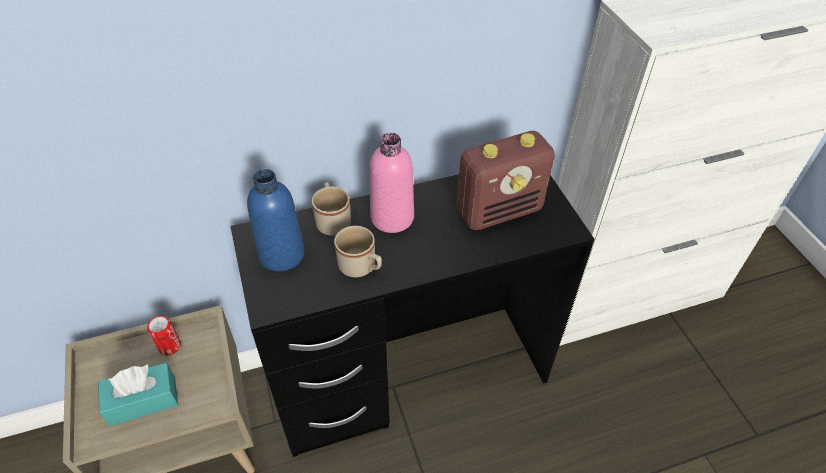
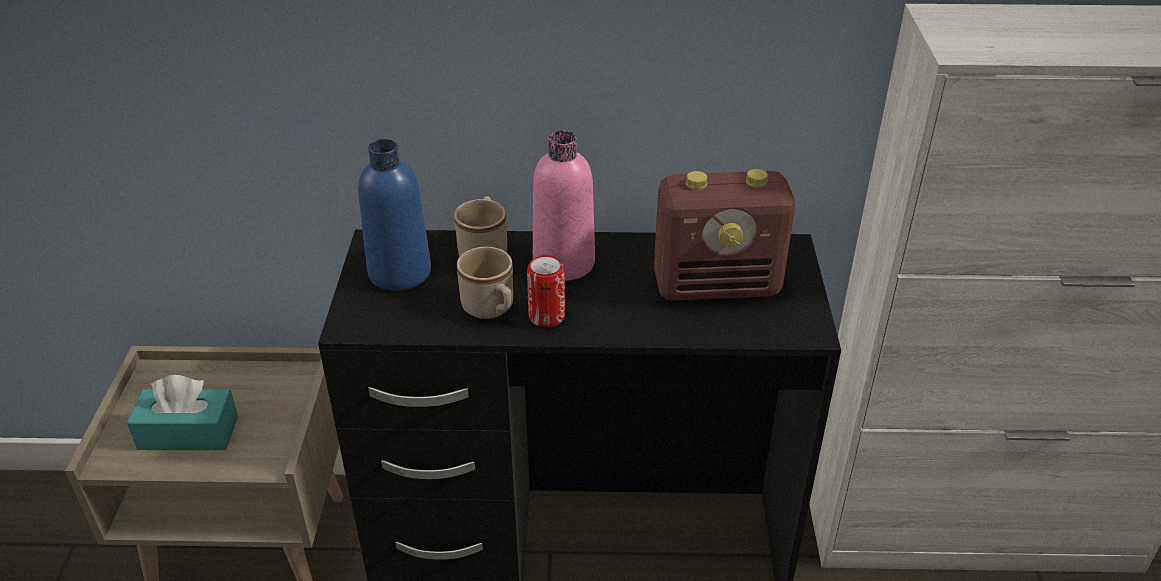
camera: 20 degrees right, 10 degrees down
(169, 346) = (249, 381): can -> can (546, 316)

